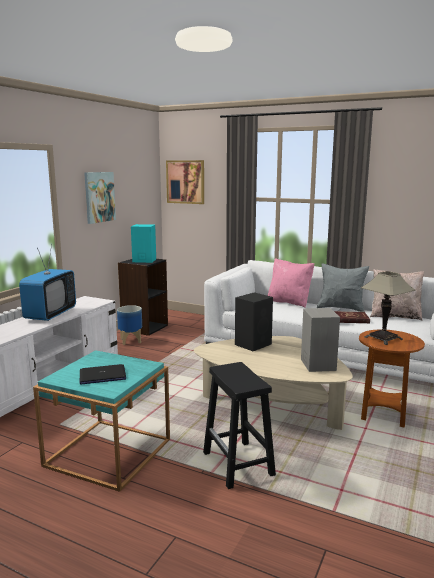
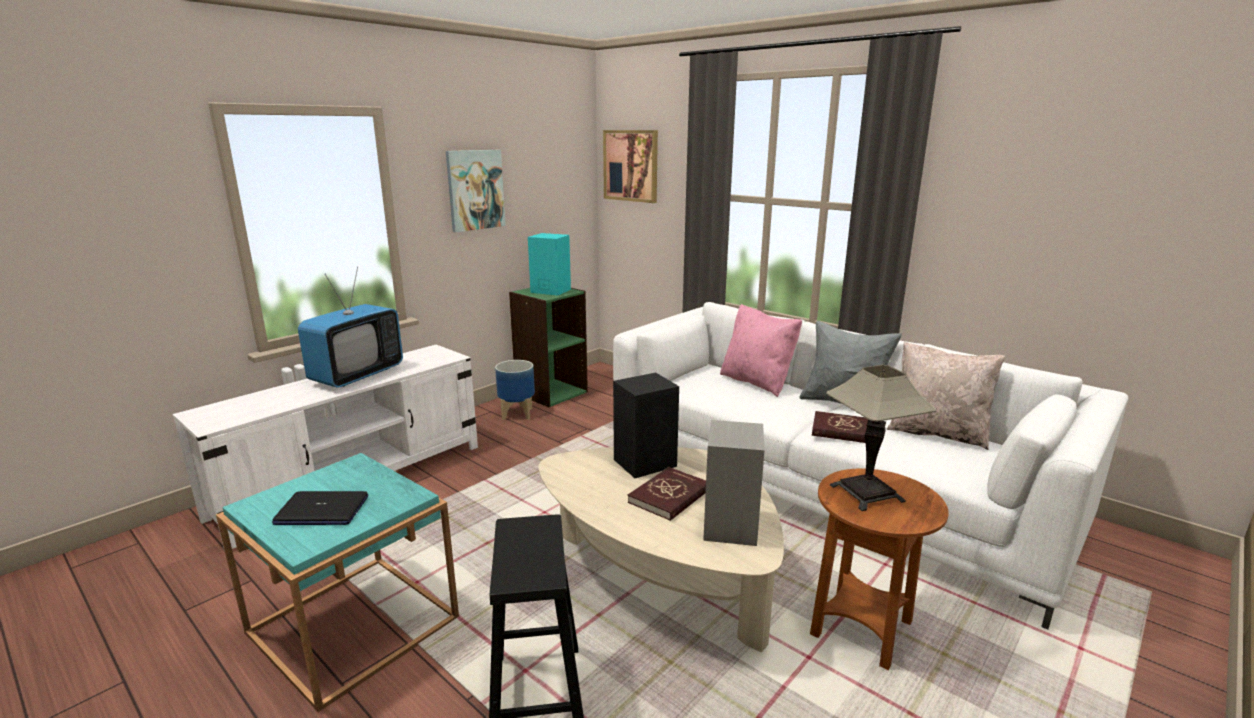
camera: 15 degrees right, 5 degrees up
(144, 327) = (551, 392): black bookcase -> green bookcase
(278, 356) = (670, 496): none -> red book

